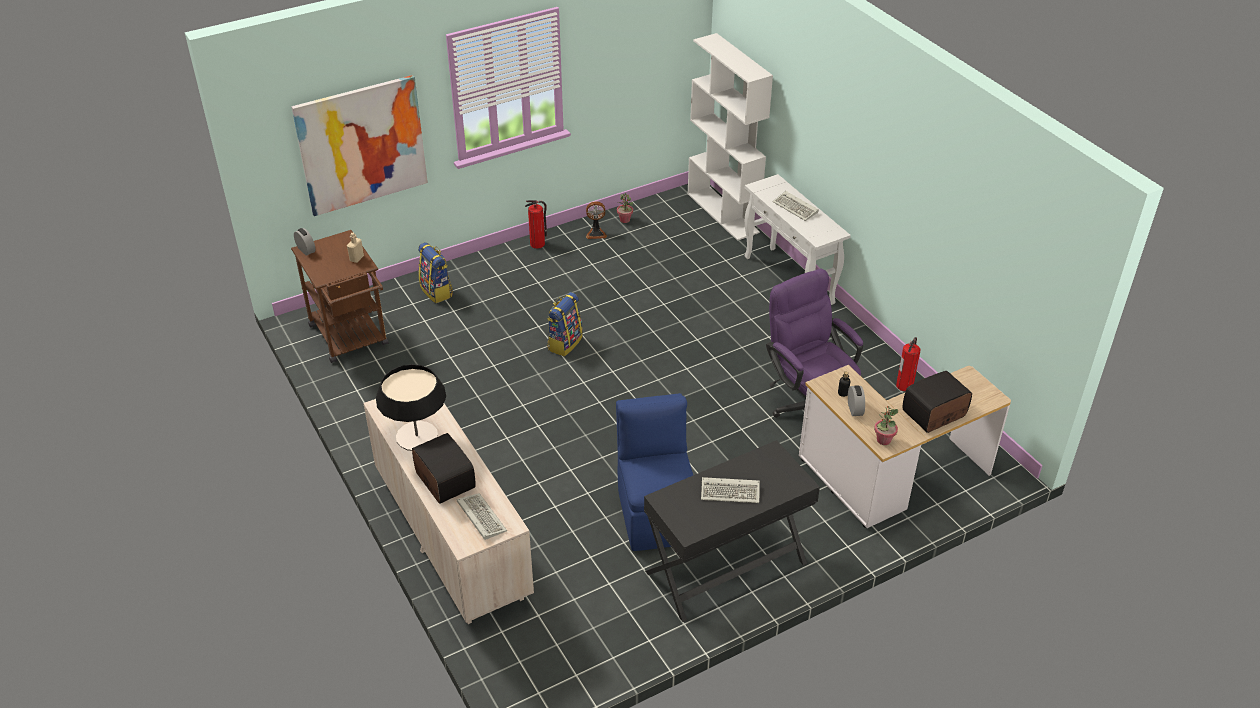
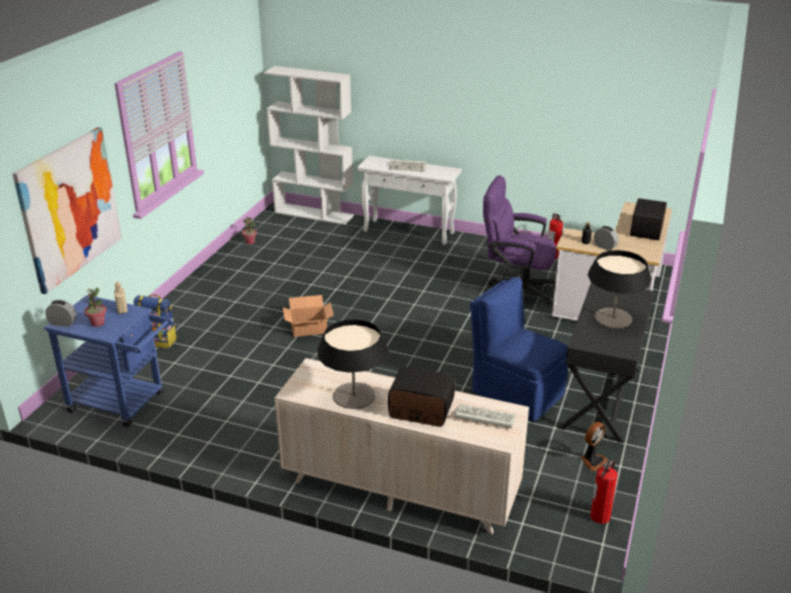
camera: 40 degrees left, 10 degrees down
(351, 339) = (124, 403): brown cart -> blue cart
(538, 244) = (202, 279): fire extinguisher -> fire extinguisher (600, 516)
(564, 343) = (308, 327): backpack -> cardboard box
(596, 233) = (239, 257): fan -> fan (592, 460)
(731, 492) = (613, 318): keyboard -> table lamp
(883, 440) = (644, 254): potted plant -> potted plant (97, 323)

